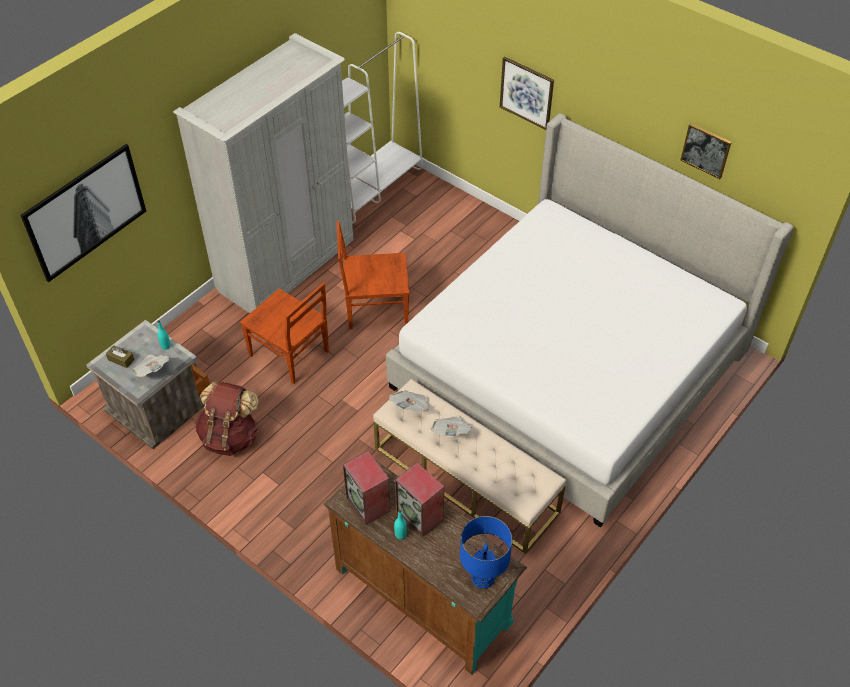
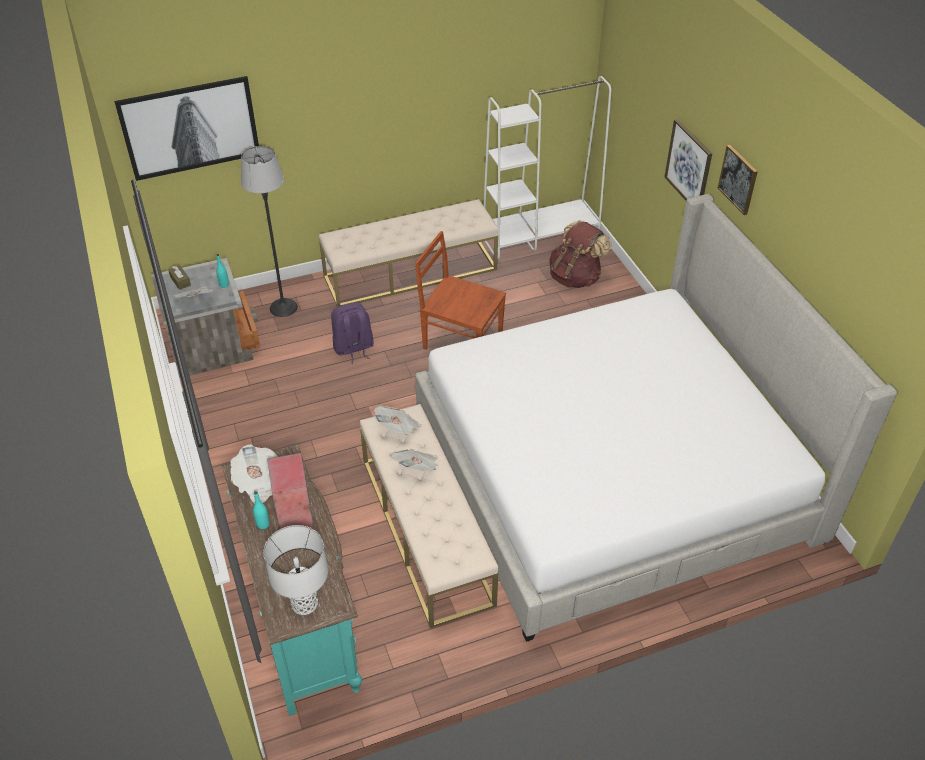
camera: 30 degrees right, 5 degrees down
(197, 343) = (283, 307): none -> floor lamp
(230, 437) = (248, 396): brown backpack -> brown backpack (575, 278)
(287, 264) = (411, 273): white wardrobe -> beige bench
(290, 354) = (353, 349): brown chair -> purple backpack
(369, 504) = (258, 483): speaker -> newspaper
(483, 577) = (305, 603): blue table lamp -> white table lamp
(706, 150) = (830, 271): picture -> picture (738, 179)

